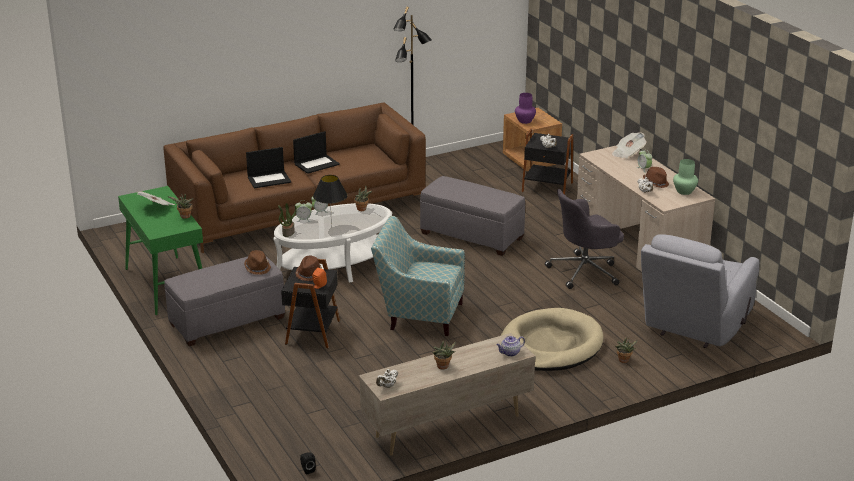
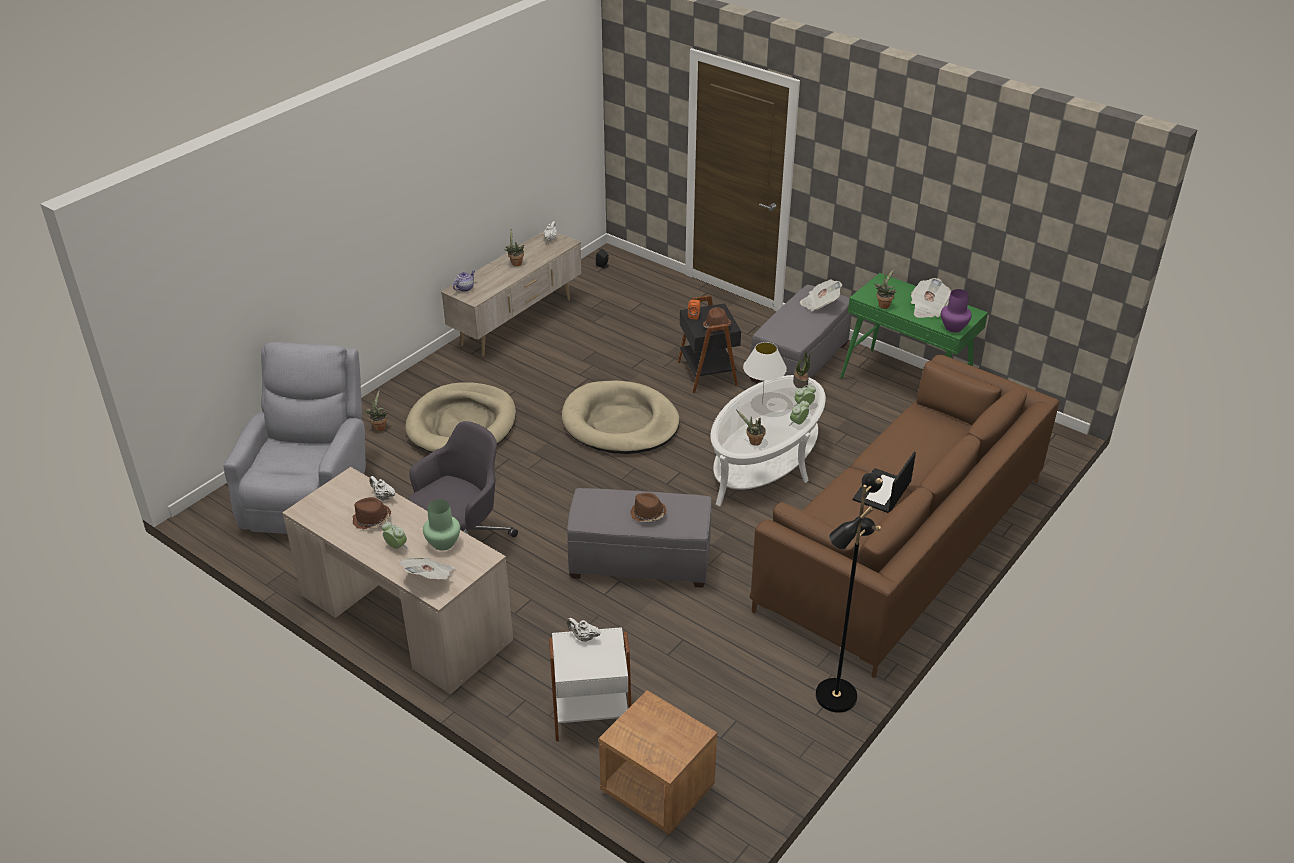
camera: 155 degrees right, 10 degrees up
(199, 278) = (819, 304): none -> newspaper
(257, 268) = (779, 330): brown hat -> brown hat (648, 514)
(269, 179) = (907, 444): laptop -> none
(331, 227) = (762, 404): black table lamp -> white table lamp
(418, 314) = (620, 422): armchair -> beige dog bed
(524, 121) = (667, 720): purple vase -> purple vase (954, 327)
(547, 188) = (591, 711): black side table -> white side table
(684, 191) = (327, 513): green vase -> green vase (443, 543)

